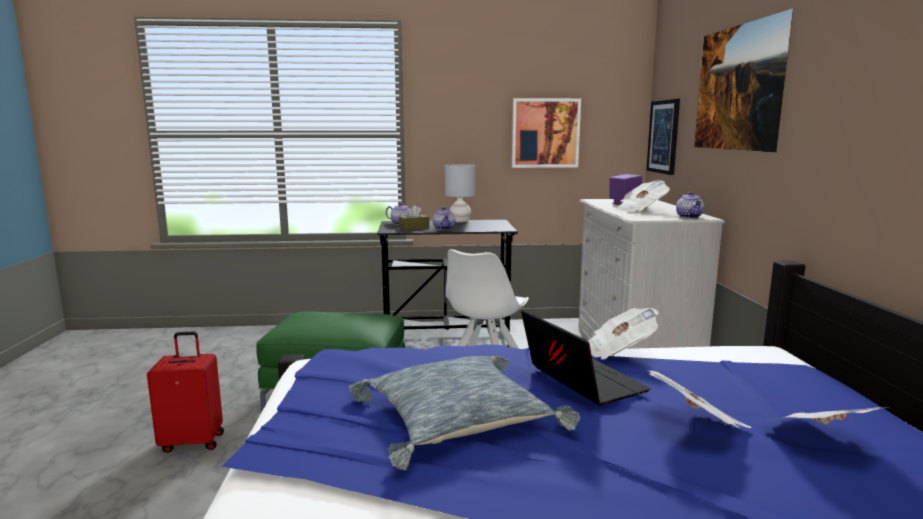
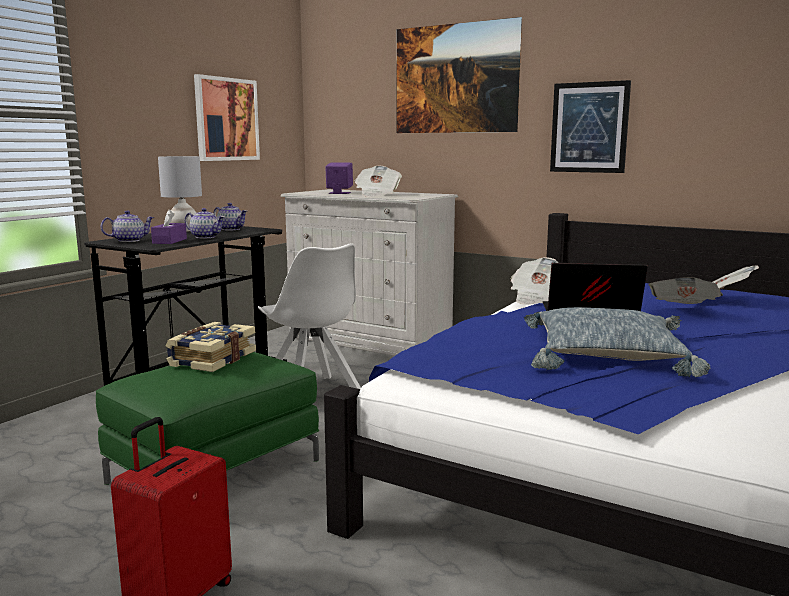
camera: 55 degrees left, 0 degrees up
(346, 315) = (211, 359): none -> book
(414, 228) = (169, 241): brown tissue box -> purple tissue box
(663, 136) = (338, 125): picture -> picture (589, 127)
(689, 217) = (431, 195): teapot -> teapot (231, 229)

